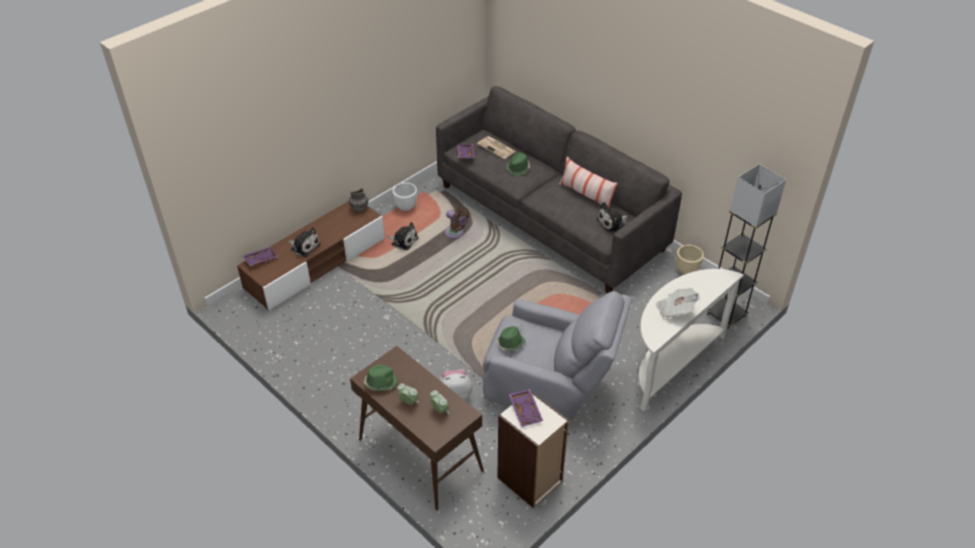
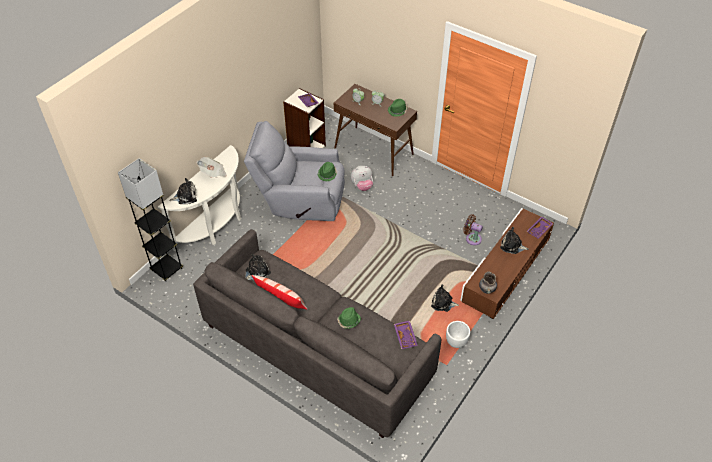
camera: 170 degrees right, 5 degrees up
(455, 233) = (400, 318): brown fan -> brown fan (472, 238)
(497, 148) = (375, 346): newspaper -> none
(687, 270) = (192, 307): beige planter -> none
(708, 282) = (185, 196): none -> plush toy

